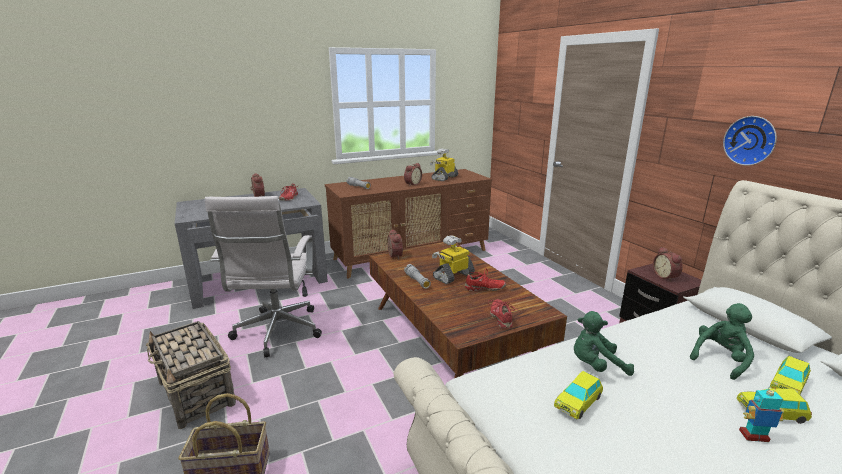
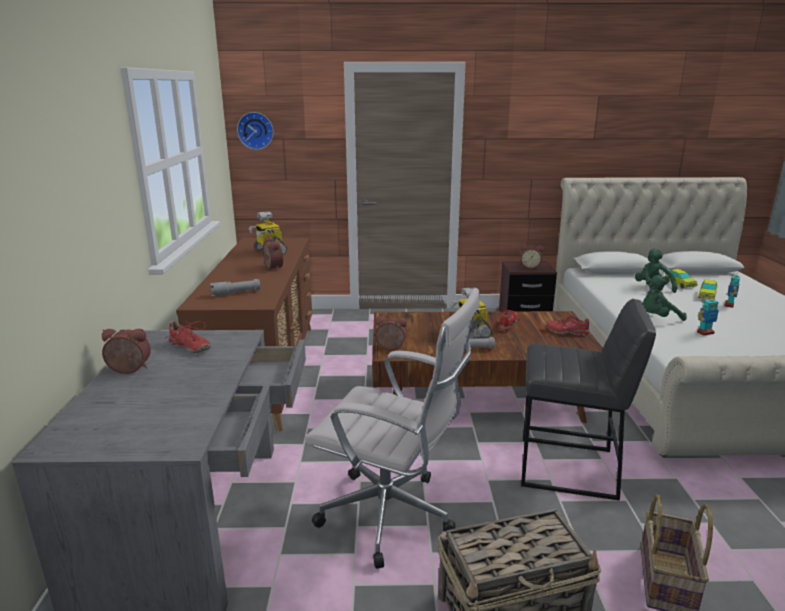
camera: 65 degrees left, 0 degrees up
(366, 400) = (569, 468): none -> grey stool
(578, 402) = (705, 332): toy car -> toy robot
(596, 366) = (658, 318): green plush toy -> green plush toy turned 60 degrees clockwise
(751, 140) = (556, 149): wall clock -> wall clock (255, 130)

